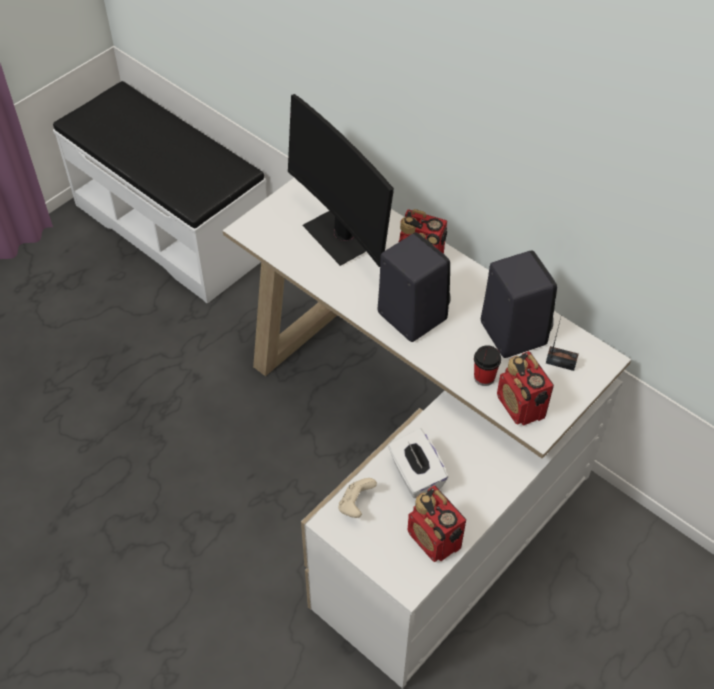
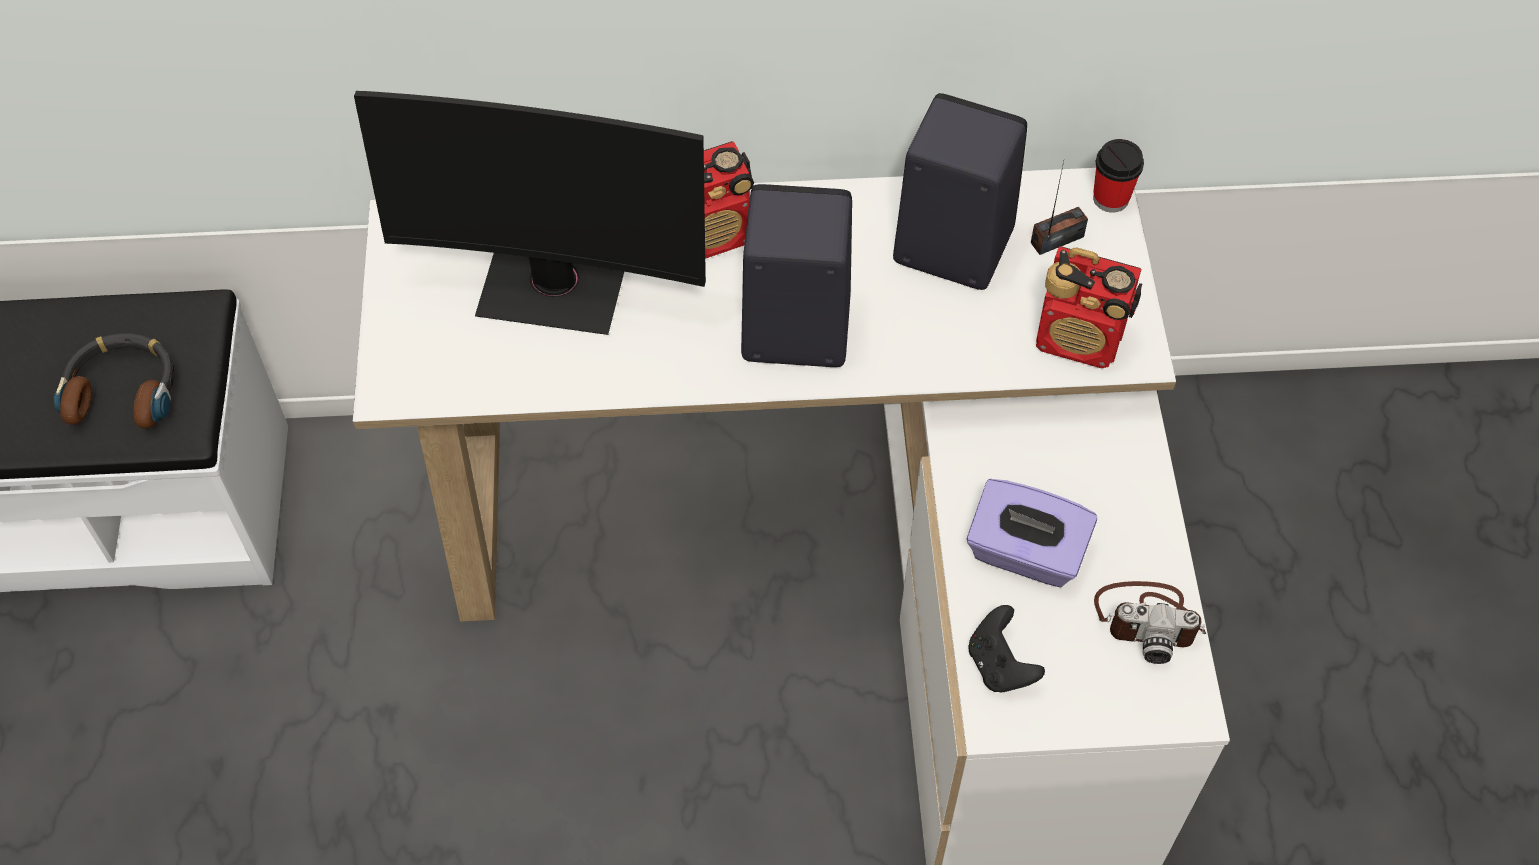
camera: 45 degrees left, 5 degrees up
(192, 180) = (124, 389): none -> headphones
(355, 505) = (1000, 665): beige game controller -> black game controller
(416, 475) = (1025, 553): white tissue box -> purple tissue box
(434, 540) = (1148, 619): radio -> camera
(484, 377) = (990, 338): cup -> cup (1110, 198)

